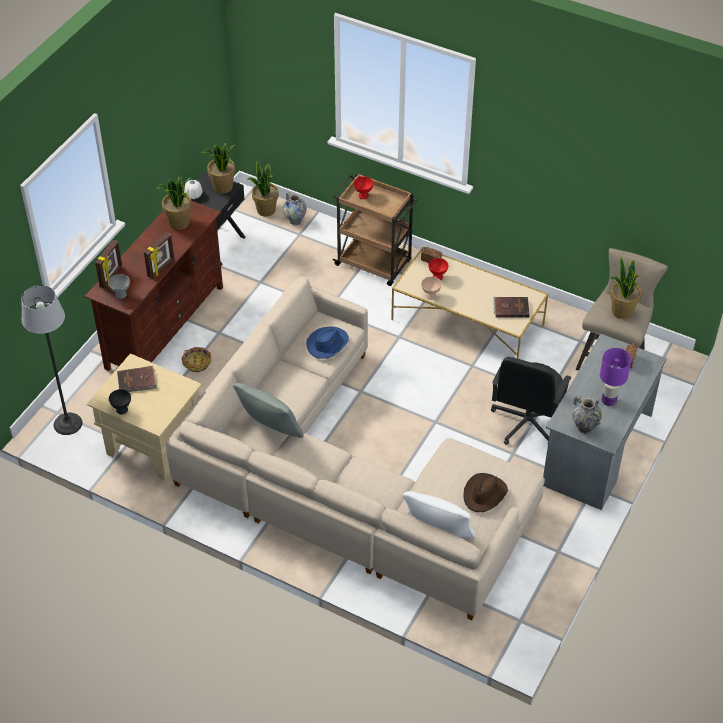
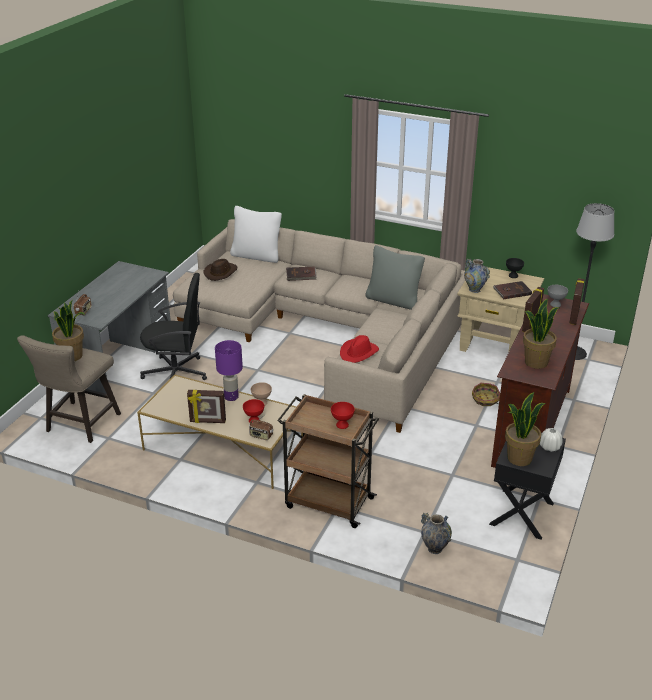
camera: 175 degrees right, 15 degrees down
(265, 210) = (477, 561): potted plant -> none
(327, 344) = (359, 353): blue hat -> red hat
(480, 279) = (207, 421): none -> picture frame
(511, 308) = (179, 397): brown book -> brown book (301, 275)
(526, 422) = (176, 373): black office chair -> black office chair turned 75 degrees clockwise
(584, 428) = (137, 272): vase -> vase (474, 290)
(609, 400) = (111, 287): purple table lamp -> purple table lamp (231, 397)

